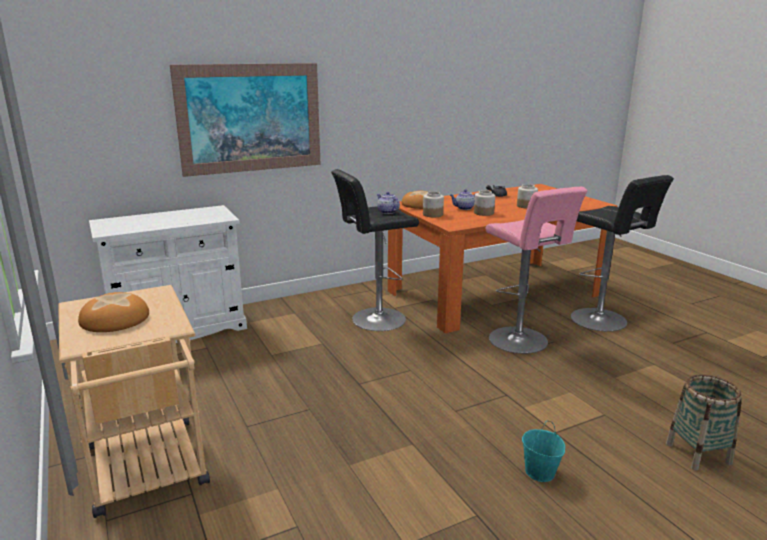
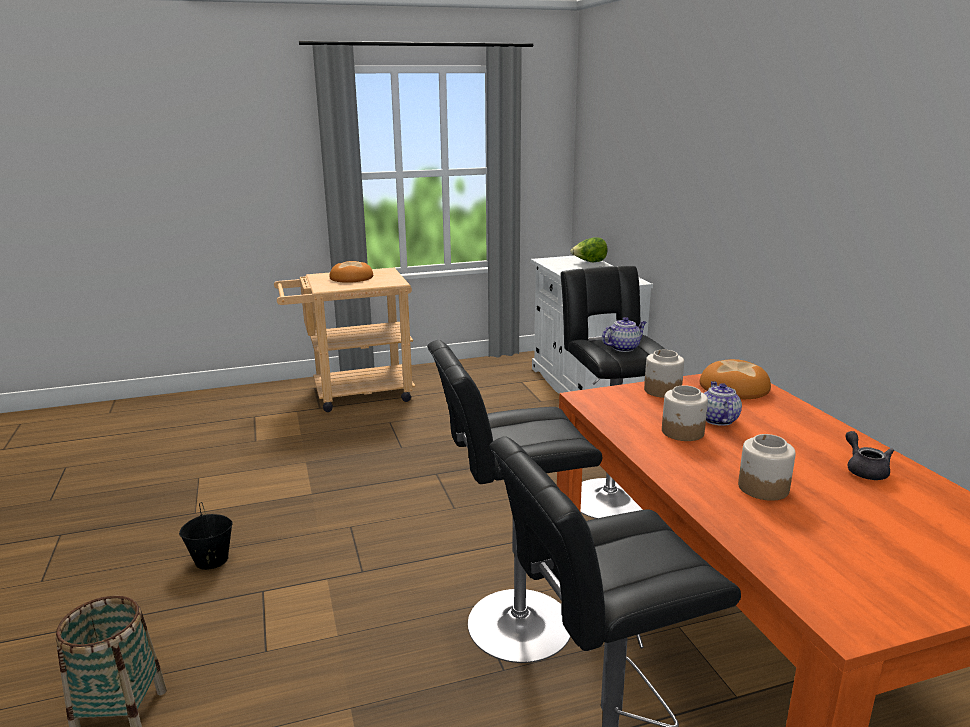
camera: 100 degrees right, 0 degrees up
(131, 219) = (589, 262): none -> lettuce
(250, 118) = (688, 185): picture -> none
(521, 341) = (511, 626): pink stool -> black stool
(540, 472) = (211, 560): turquoise bucket -> black bucket

